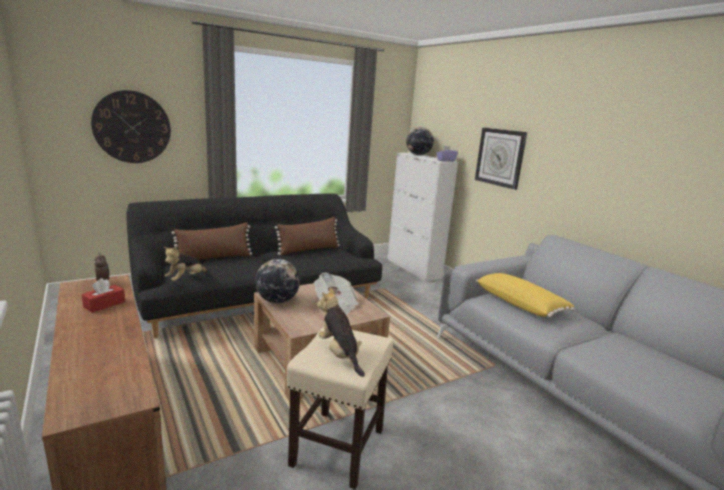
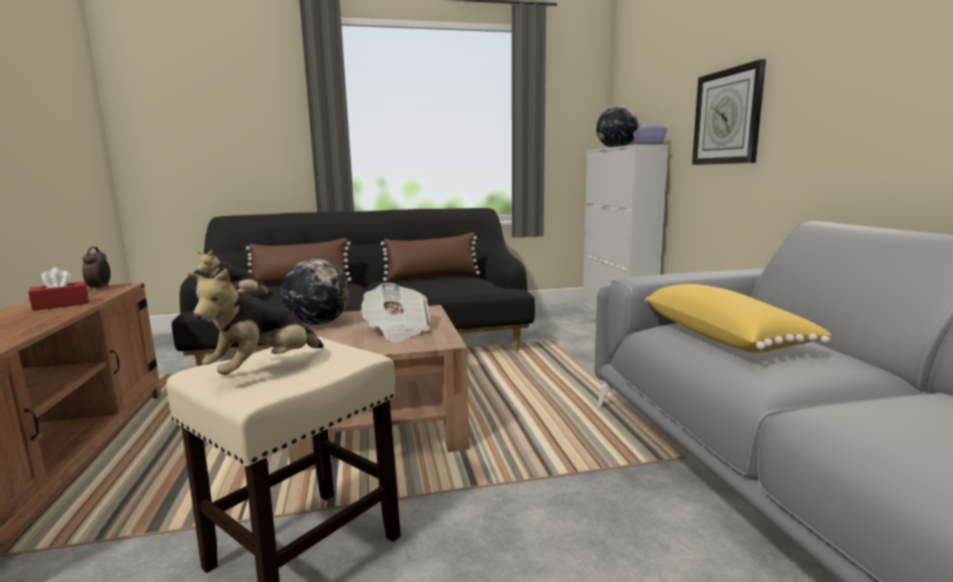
camera: 20 degrees right, 5 degrees down
(132, 127) = (225, 128): wall clock -> none
(339, 354) = (264, 369): plush toy -> plush toy turned 135 degrees counterclockwise

